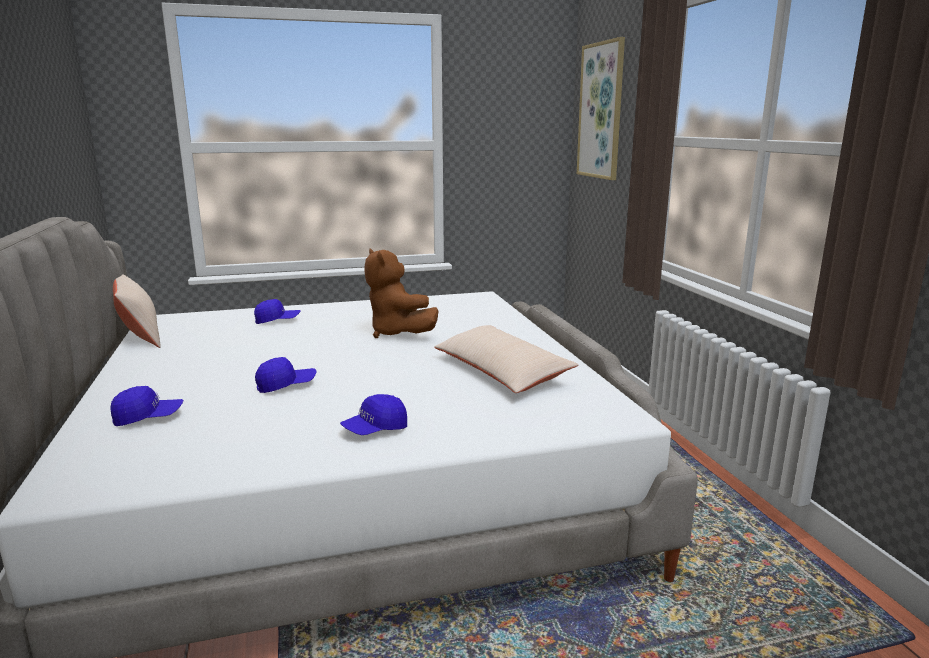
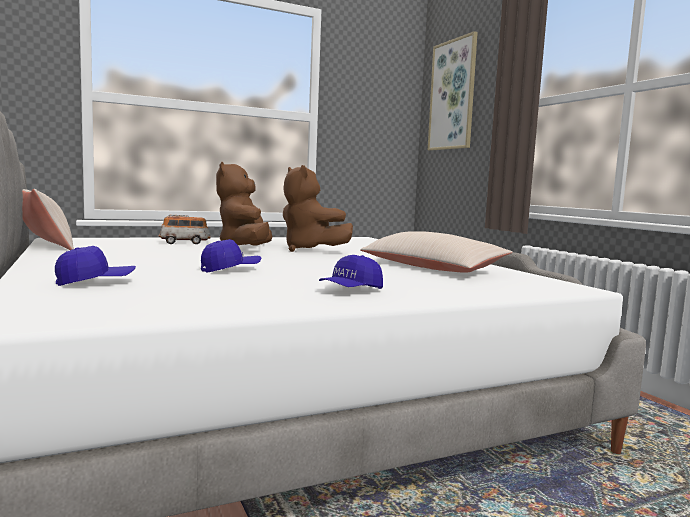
camera: 10 degrees left, 10 degrees down
(277, 321) = (185, 243): blue cap -> toy car
(331, 333) = (245, 249): none -> brown plush toy

